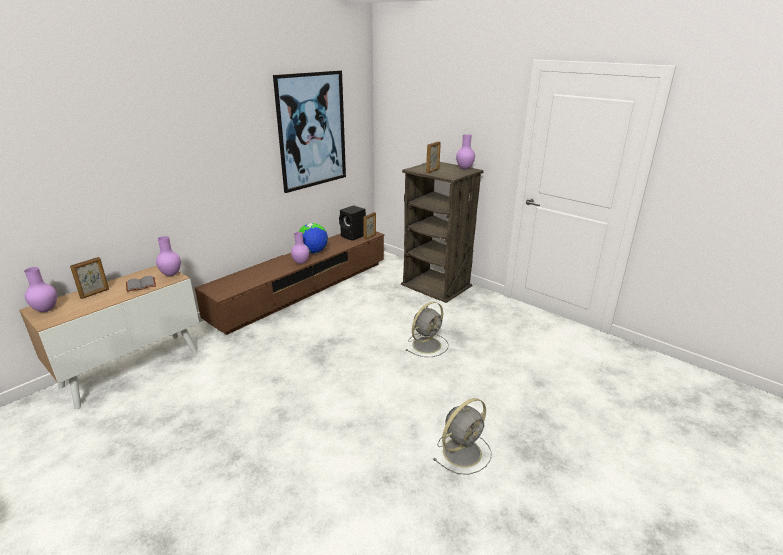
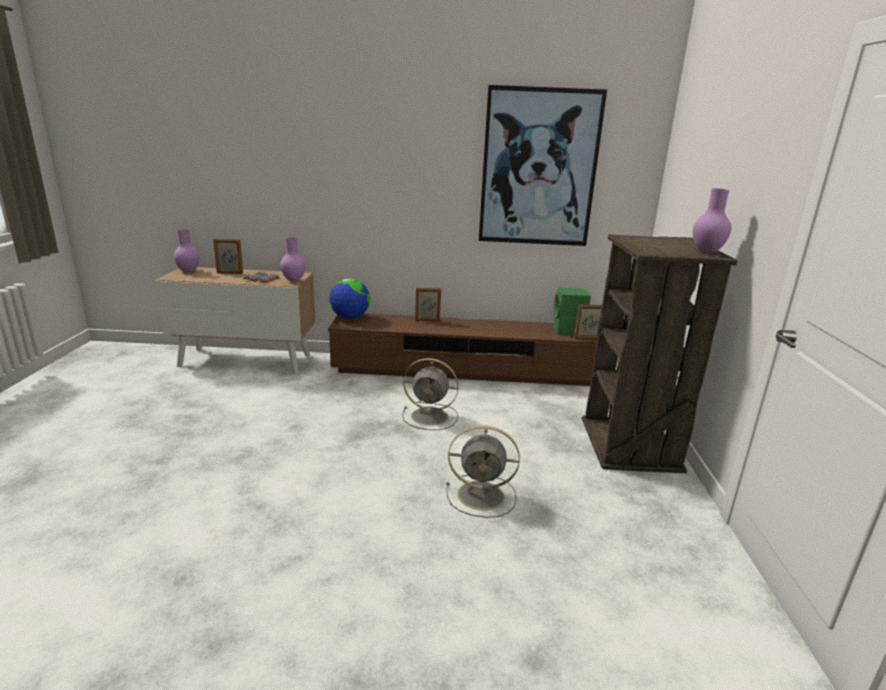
camera: 50 degrees right, 5 degrees down
(301, 263) = (458, 331): purple vase -> none
(313, 252) = (491, 327): globe -> globe (350, 318)
(353, 236) = (568, 331): black speaker -> green speaker
(433, 171) = (645, 243): picture frame -> picture frame (427, 320)
(463, 451) = (279, 633): grey fan -> grey fan (431, 416)

